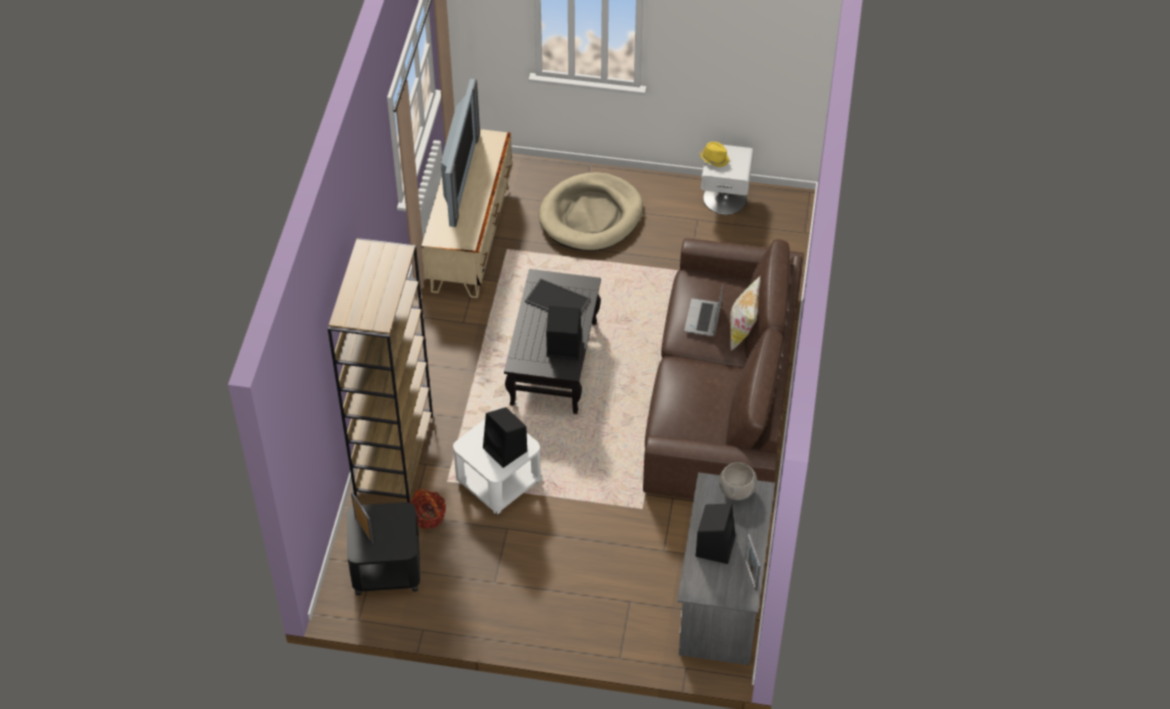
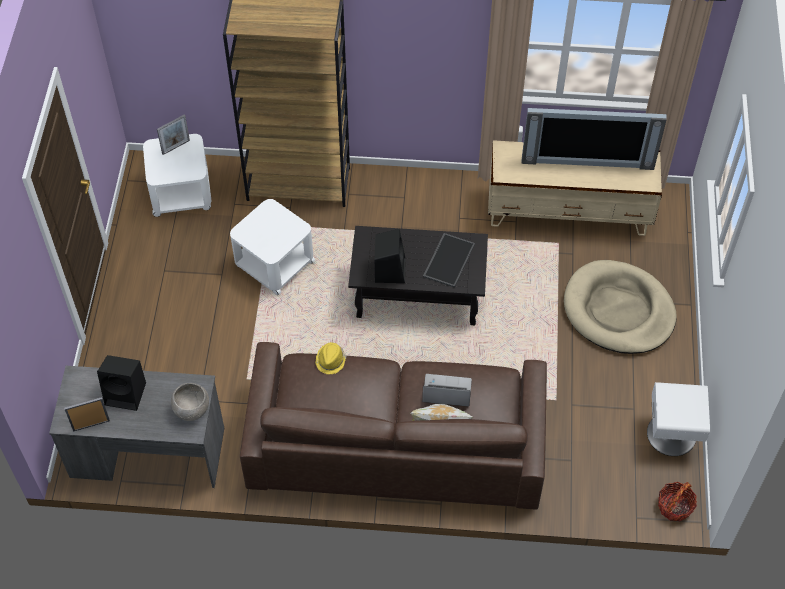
camera: 85 degrees right, 5 degrees up
(386, 565) = (181, 192): black side table -> white side table
(428, 516) = (234, 215): basket -> basket (674, 506)
(506, 450) = (266, 238): black speaker -> none
(714, 158) = (683, 392): yellow hat -> yellow hat (331, 360)

